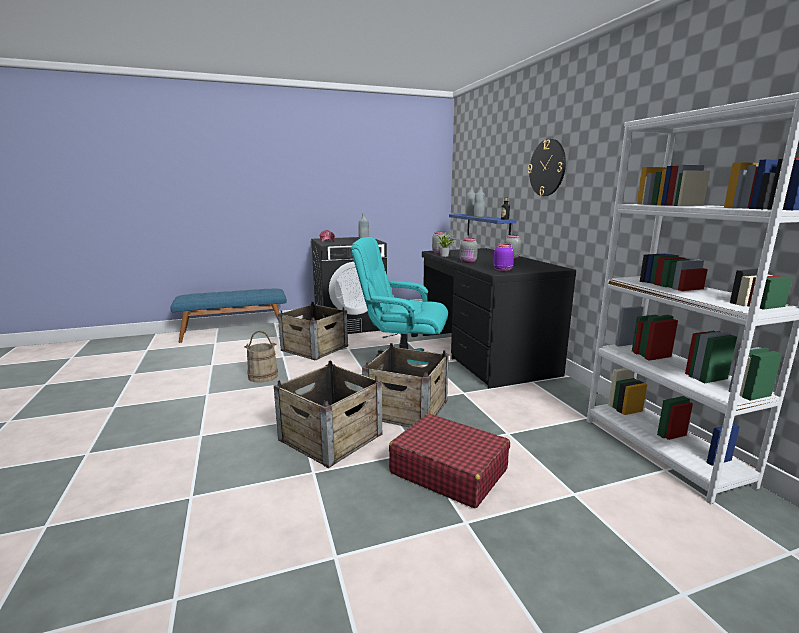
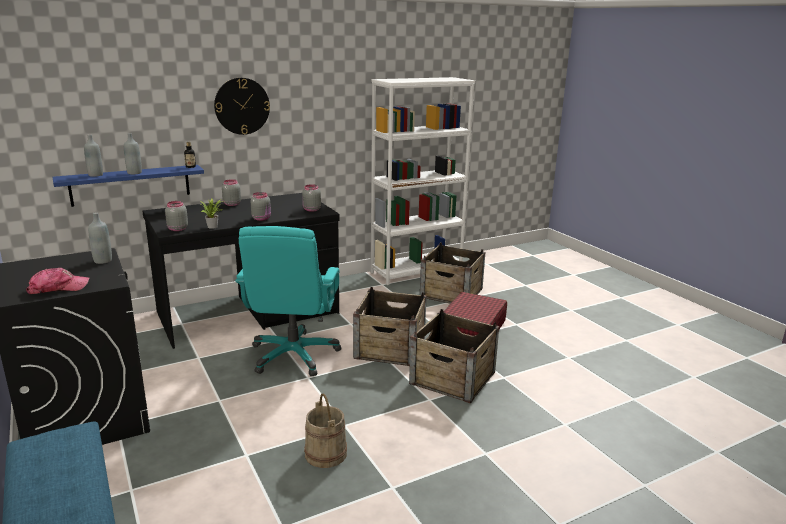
camera: 100 degrees left, 5 degrees up
(314, 348) = (211, 431): crate -> crate (452, 292)
(502, 270) = (311, 210): purple jar -> grey jar

